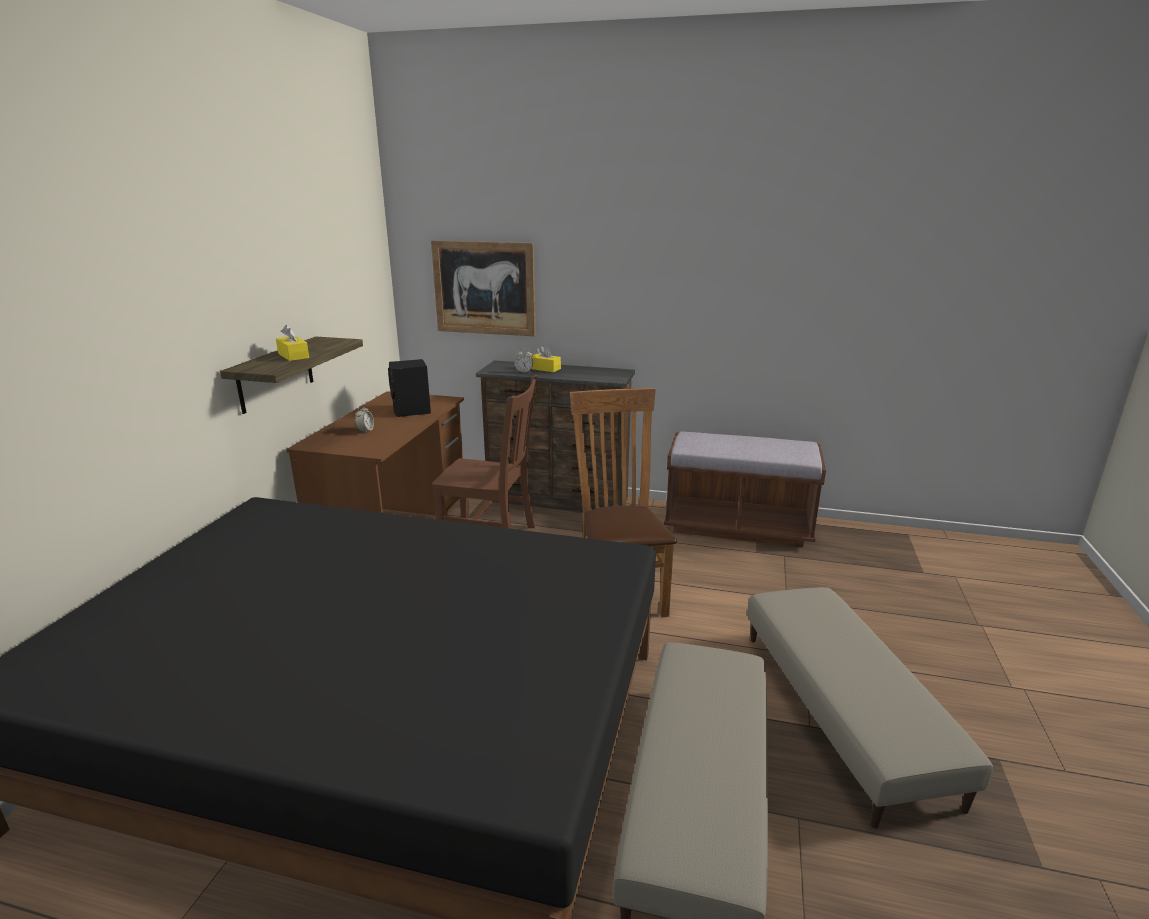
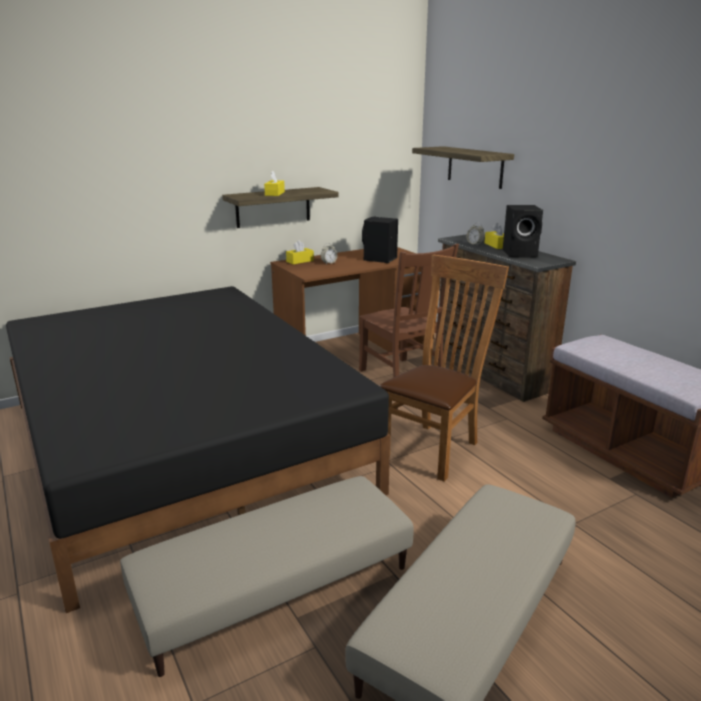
camera: 45 degrees right, 0 degrees up
(324, 438) = (300, 261): none -> yellow tissue box
(484, 288) = (475, 167): picture -> shelf
(582, 372) = (521, 253): none -> black speaker

